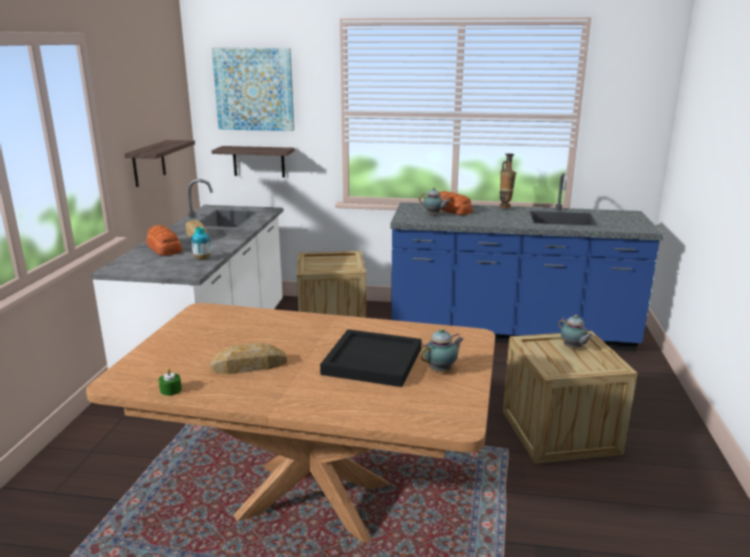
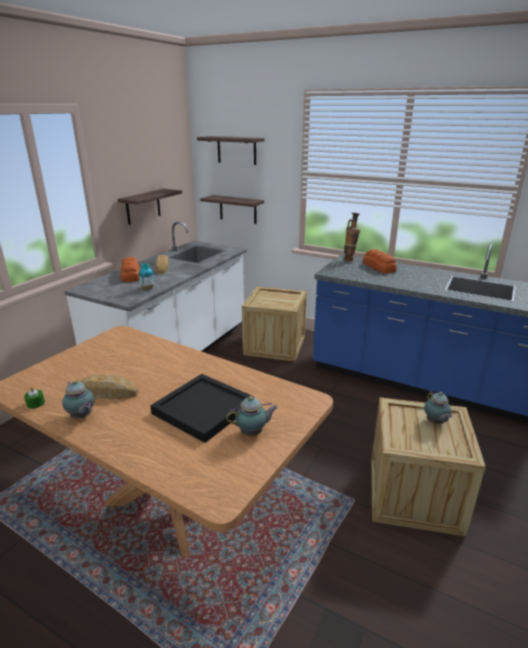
camera: 20 degrees right, 5 degrees up
(254, 89) = (236, 150): picture -> shelf
(434, 215) = (358, 270): teapot -> teapot (82, 417)
(505, 207) = (431, 270): vase -> vase (349, 260)

